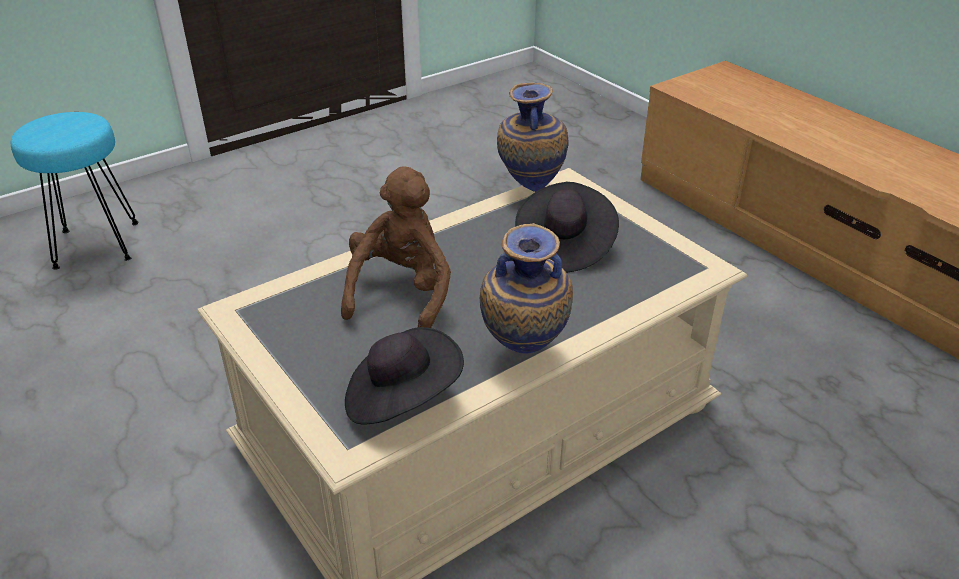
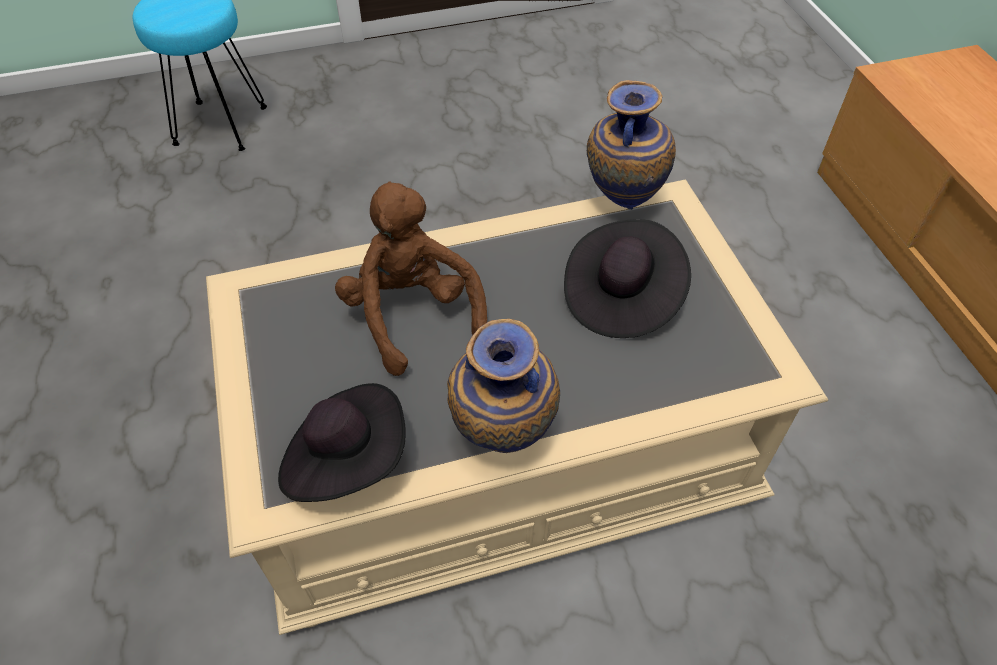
camera: 20 degrees right, 15 degrees up
(401, 293) = (412, 314): brown plush toy -> brown plush toy turned 60 degrees counterclockwise

